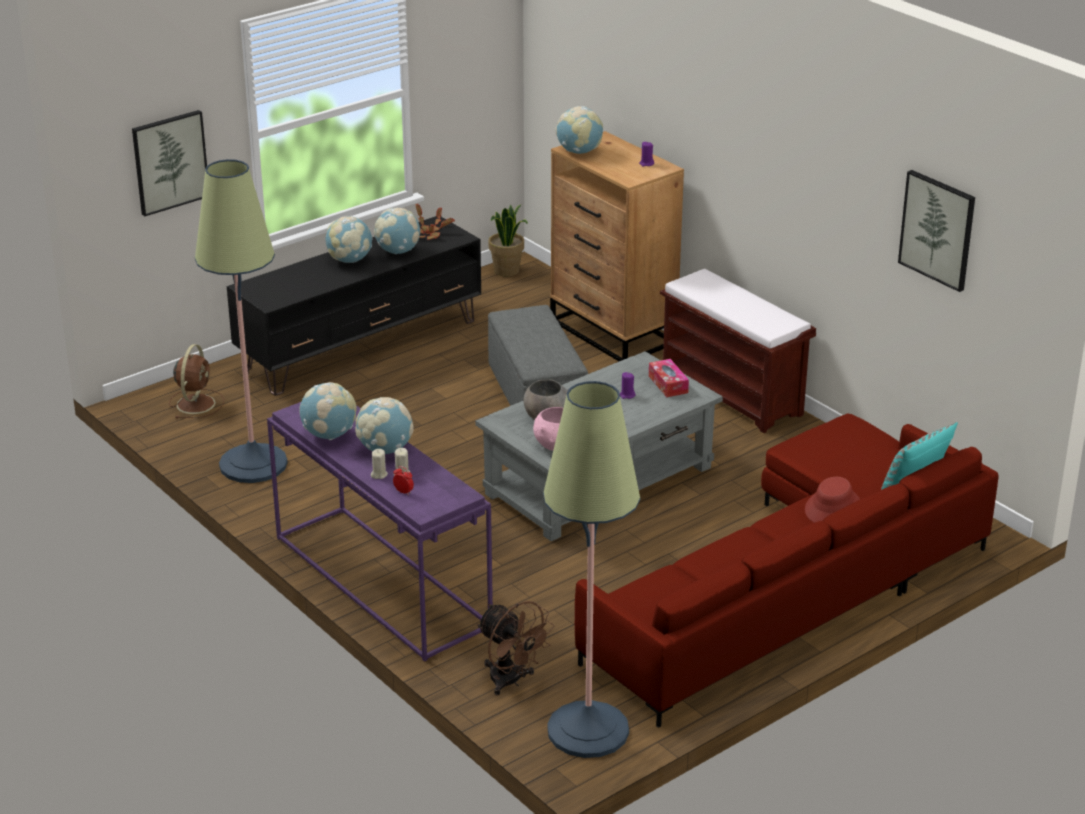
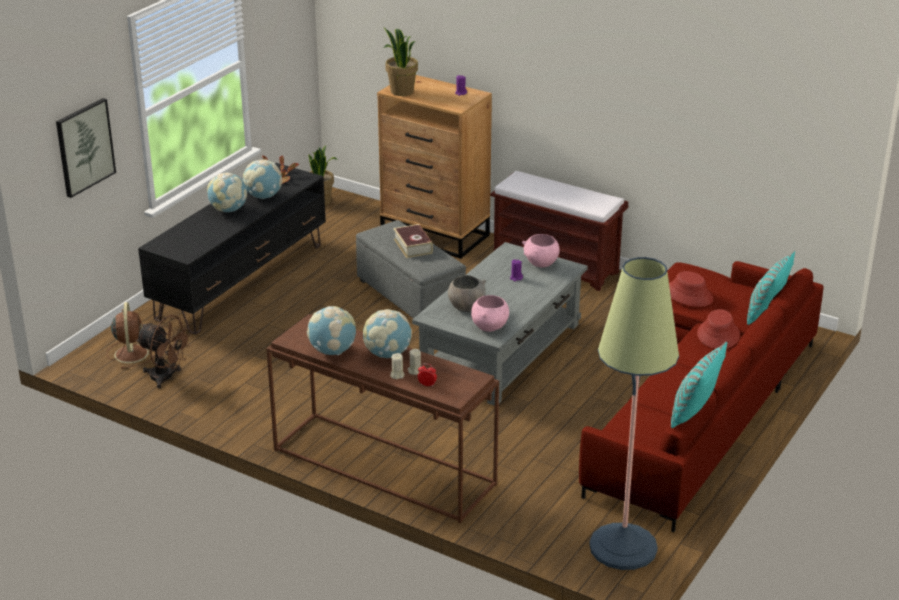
camera: 20 degrees left, 0 degrees up
(253, 464) = (214, 394): floor lamp -> none
(379, 581) = (381, 467): purple console table -> brown console table
(511, 681) = (539, 523): brown fan -> brown fan (167, 378)
(540, 338) = (413, 246): none -> book
(579, 152) = (401, 91): globe -> potted plant
(668, 384) = (541, 264): tissue box -> pink bowl
(703, 588) = (694, 413): none -> turquoise pillow
(829, 454) = (689, 295): none -> red hat
(938, 229) = (743, 106): picture -> none

